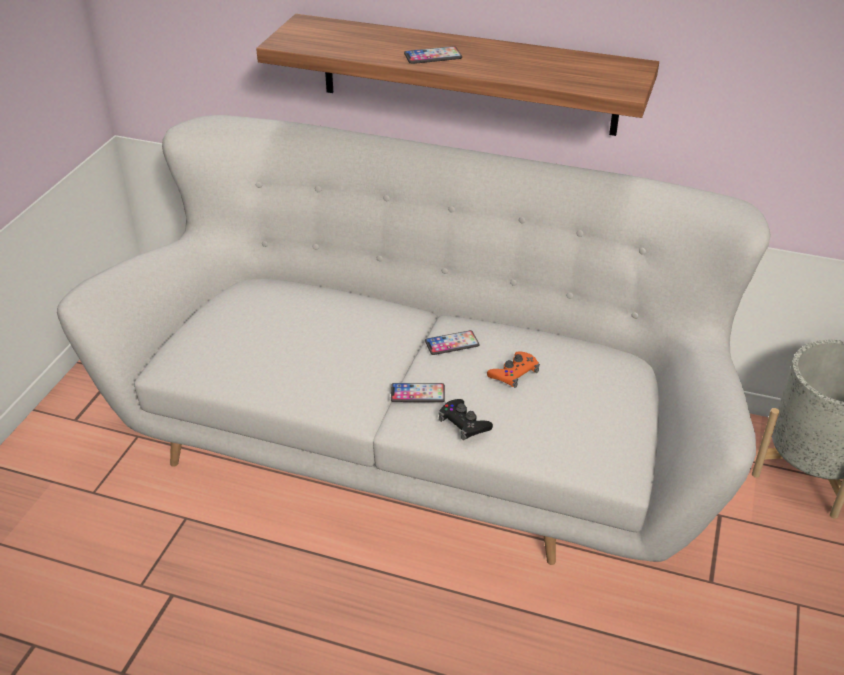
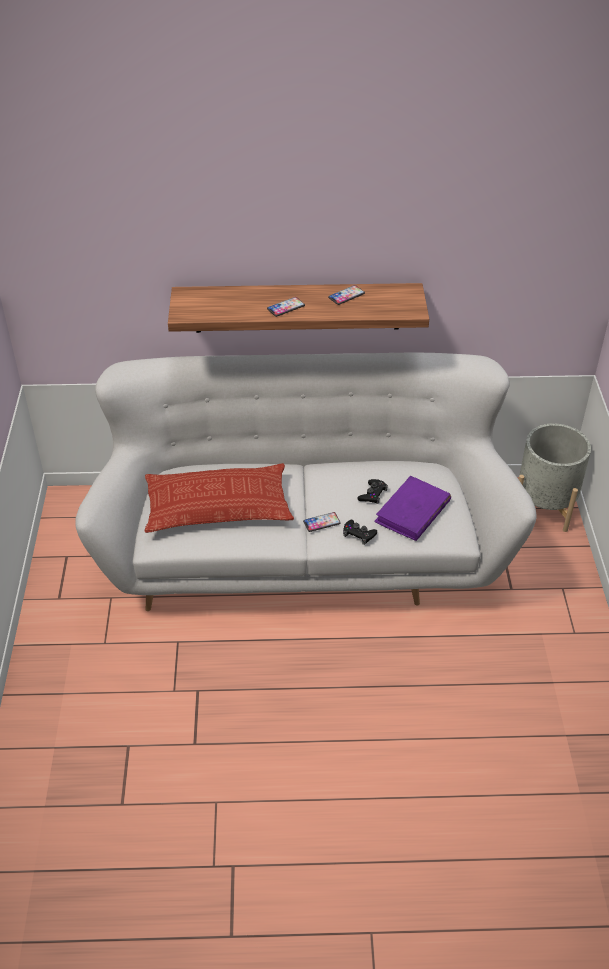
camera: 20 degrees left, 5 degrees up
(286, 337) = (218, 506): none -> pillow
(452, 343) = (325, 484): phone -> phone (346, 295)
(514, 373) = (372, 494): orange game controller -> black game controller
(563, 412) = (412, 512): none -> purple book

